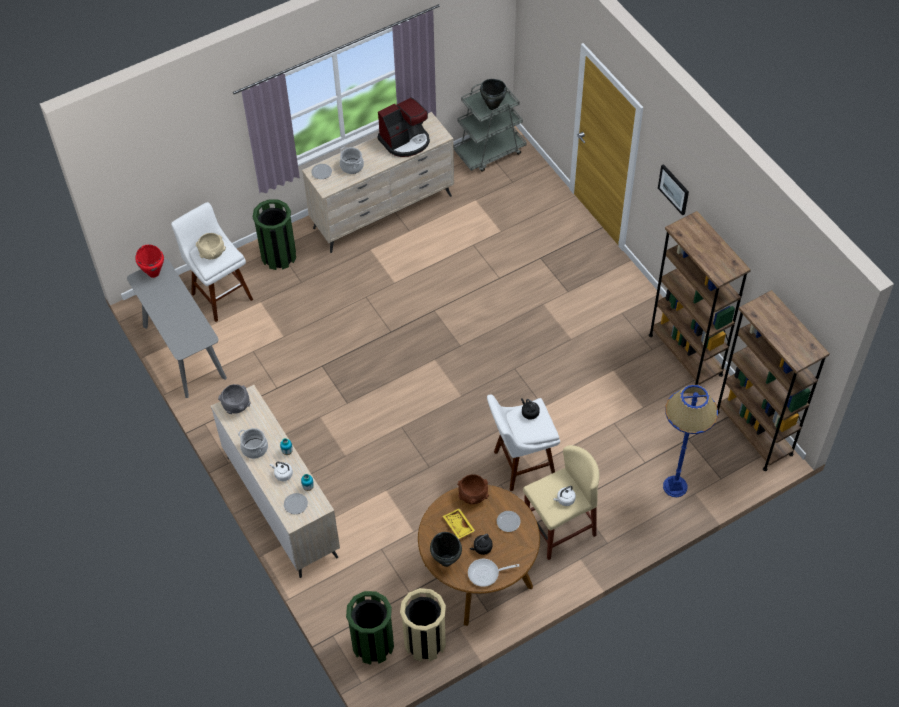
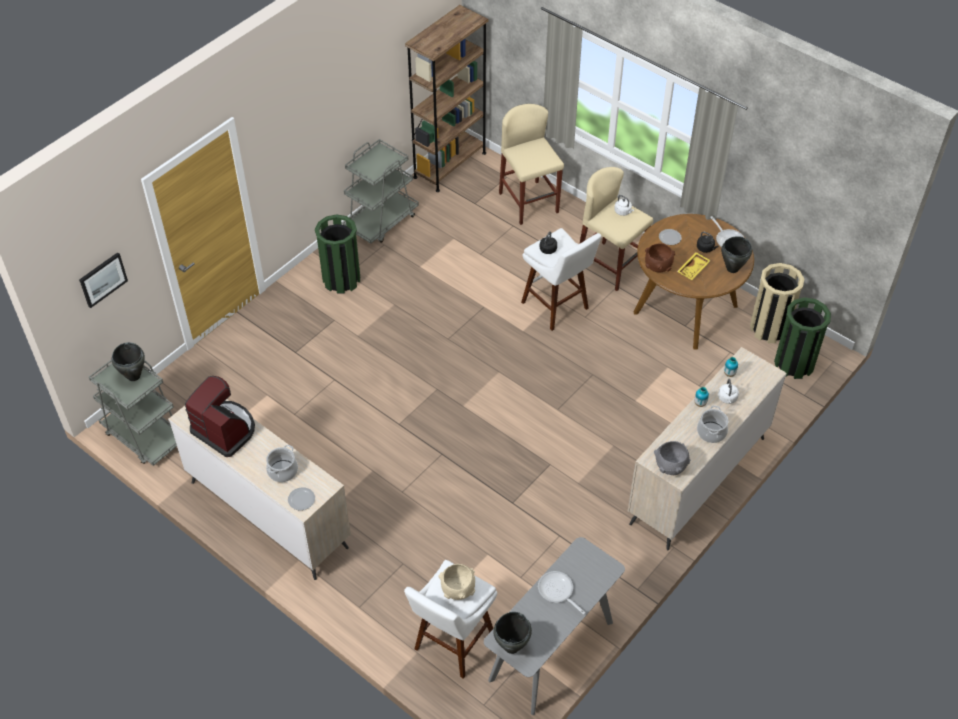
camera: 110 degrees left, 5 degrees down
(154, 273) = (511, 647): red cooking pot -> black cooking pot
(180, 312) = (557, 591): none -> frying pan
(278, 256) = (371, 602): green trash can -> green trash can (341, 279)
(295, 504) = (753, 377): plate -> none
(674, 189) = (292, 131): picture -> picture (103, 279)
(675, 487) = (529, 203): blue floor lamp -> beige stool
(685, 355) = (381, 221): brown bookcase -> grey cart

